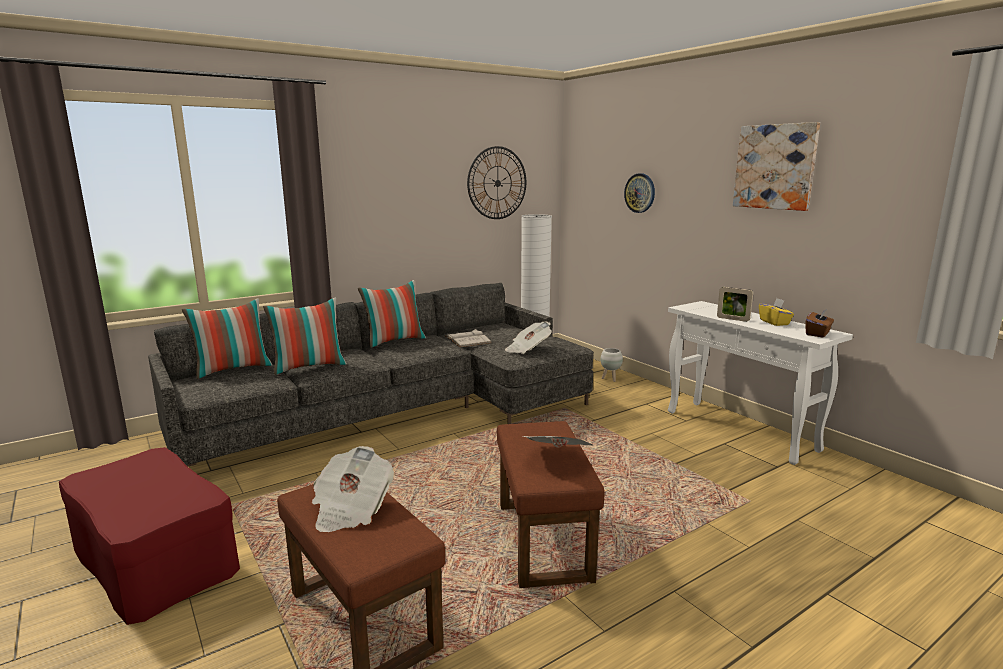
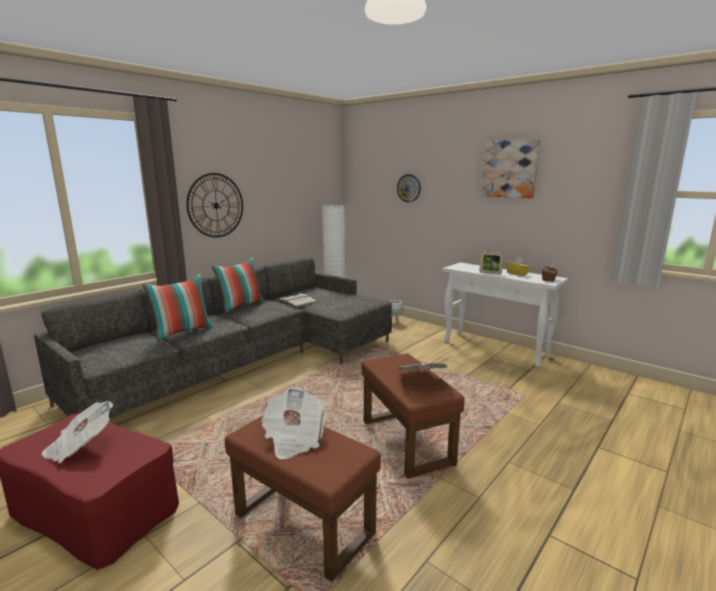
camera: 15 degrees left, 0 degrees up
(233, 369) = (116, 340): pillow -> none
(497, 183) = (302, 182): wall clock -> wall clock (216, 205)
(528, 349) = (347, 305): newspaper -> newspaper (80, 446)

